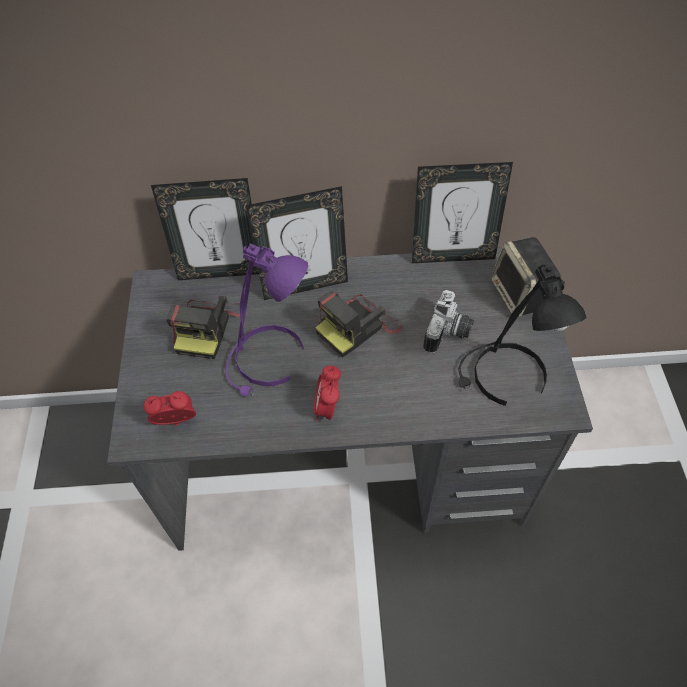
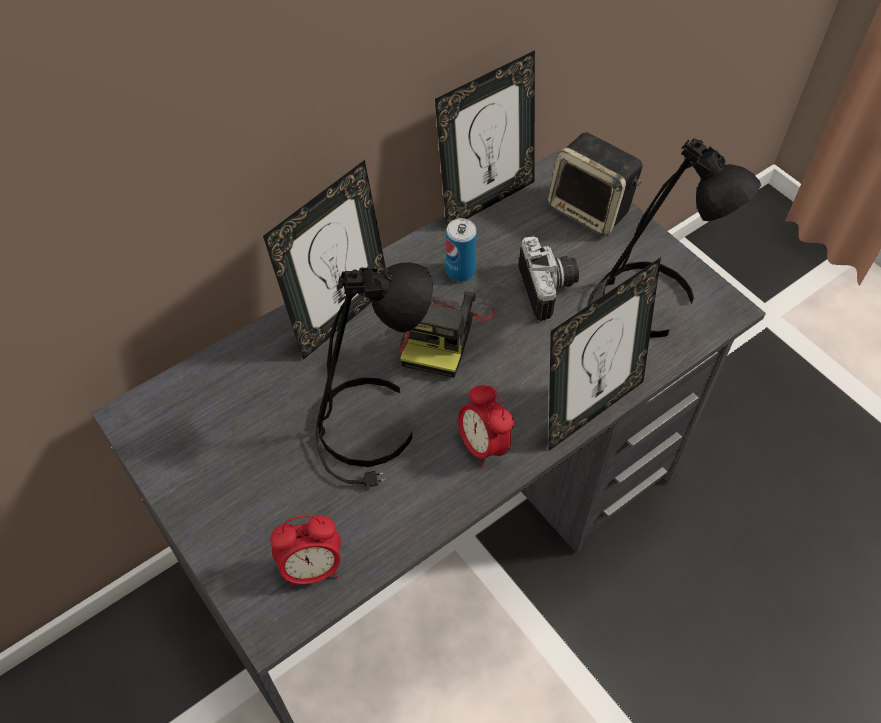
camera: 35 degrees left, 0 degrees up
(177, 422) = (312, 568): alarm clock -> alarm clock turned 150 degrees counterclockwise
(208, 327) = (257, 430): camera -> none
(220, 271) = (216, 353): picture frame -> picture frame (589, 408)
(269, 361) = (369, 430): purple table lamp -> black table lamp
(399, 293) = (460, 271): none -> can

